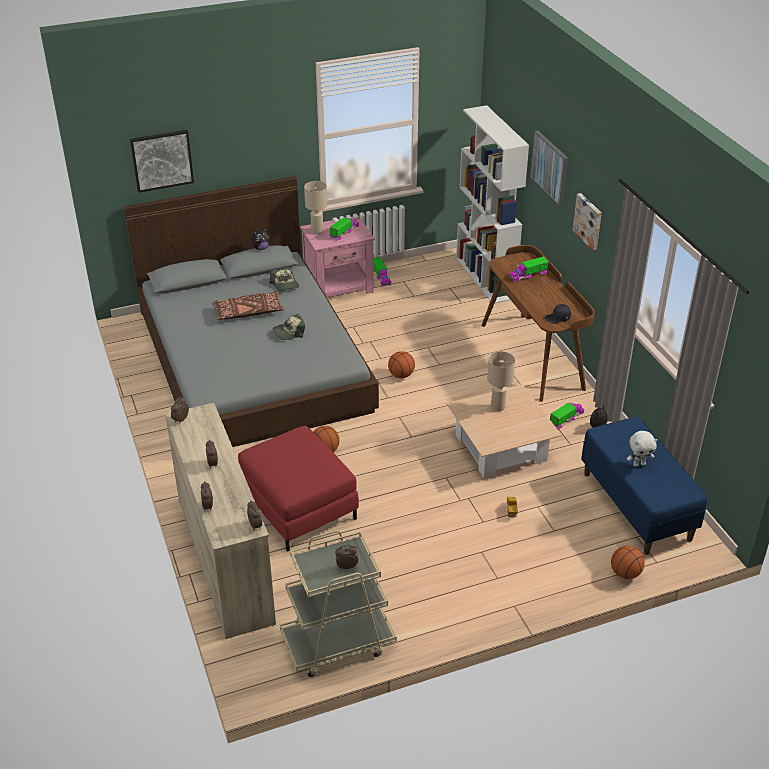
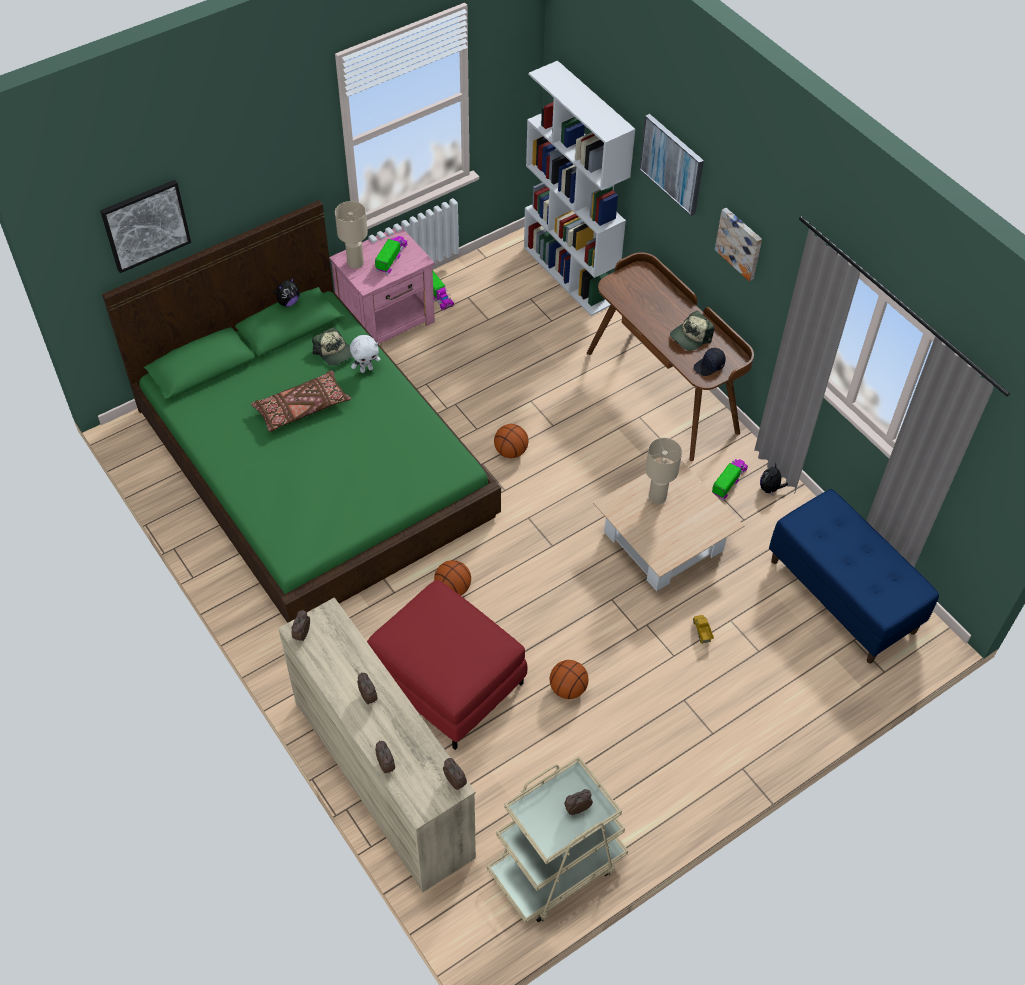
camera: 15 degrees left, 15 degrees up
(253, 359) = (314, 461): grey bed -> green bed
(289, 332) = (366, 431): cap -> cap (690, 337)
(528, 275) = (653, 300): toy truck -> none
(625, 573) = (854, 695): basketball -> basketball (568, 688)
(639, 464) = (851, 561): white plush toy -> white plush toy (366, 369)

